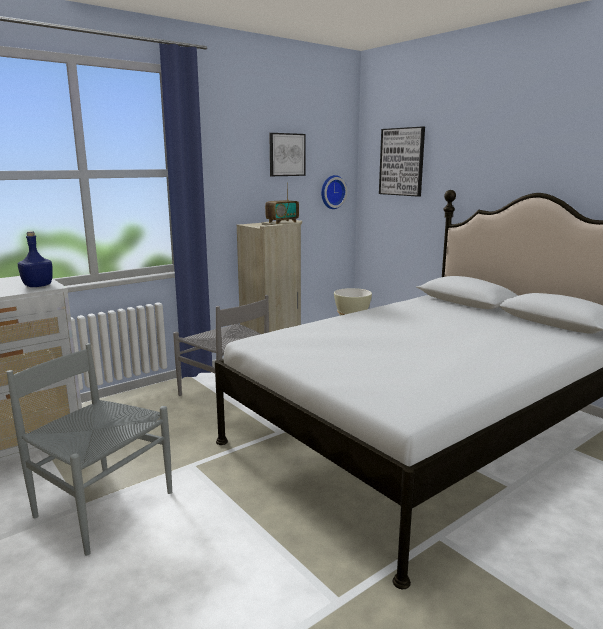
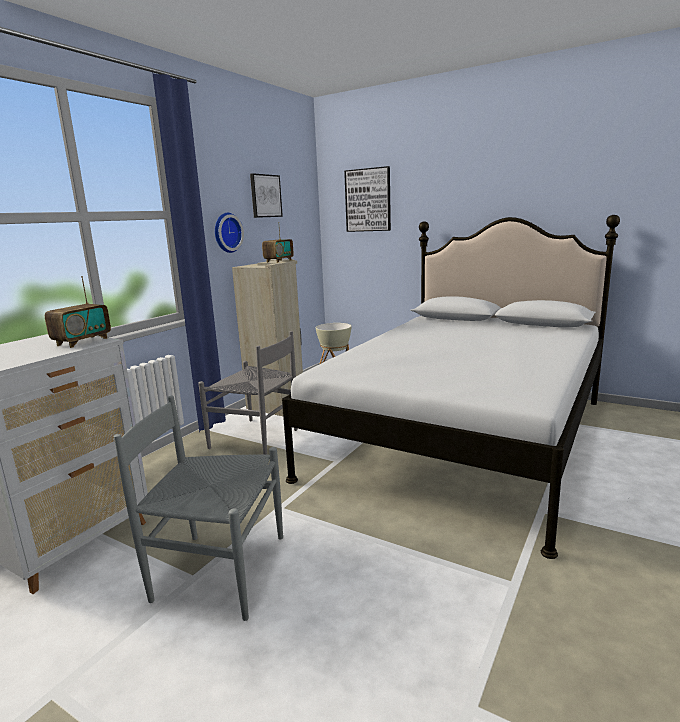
camera: 20 degrees left, 0 degrees up
(38, 286) = (82, 342): blue bottle -> radio
(332, 192) = (302, 232): wall clock -> wall clock (226, 232)

